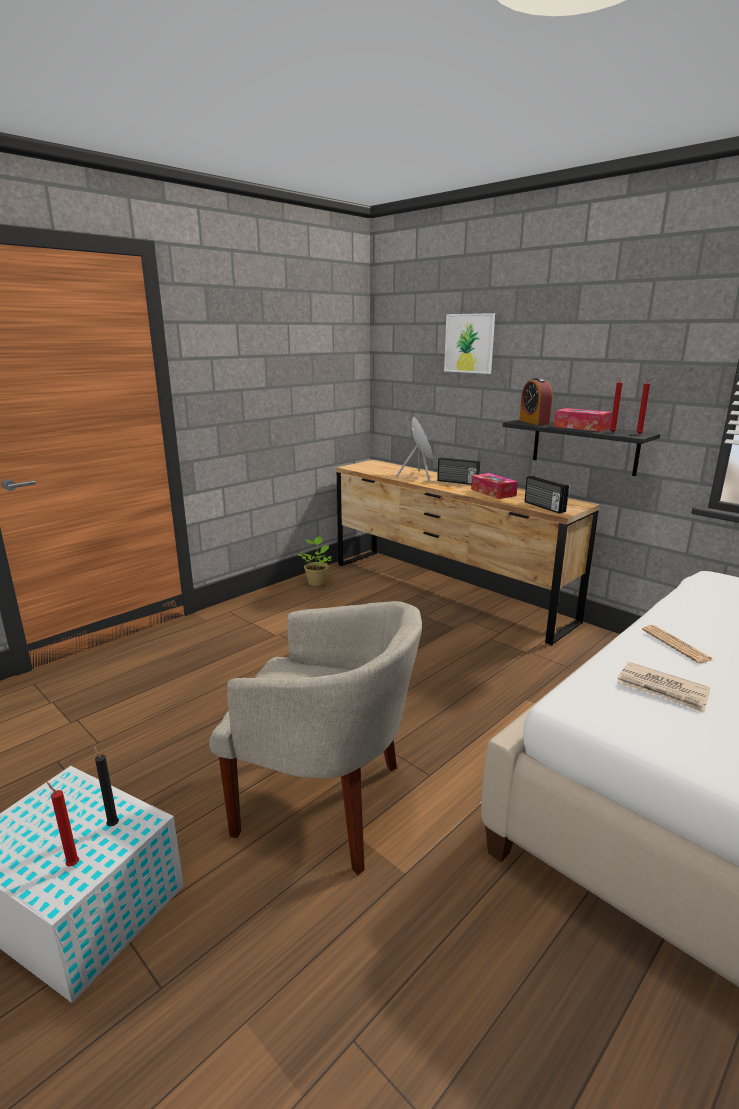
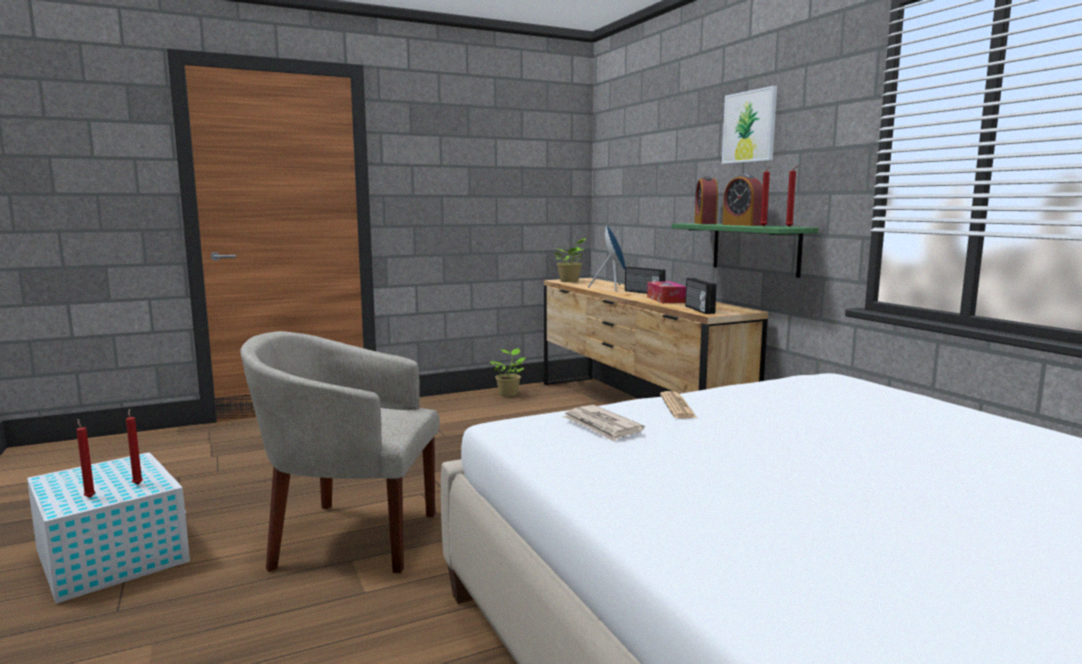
camera: 20 degrees right, 10 degrees down
(112, 824) = (138, 484): black candle -> red candle
(326, 804) = (349, 537): beige armchair -> beige armchair turned 150 degrees clockwise
(365, 468) = (570, 281): none -> potted plant
(469, 343) = (663, 150): picture -> picture (749, 126)
(581, 427) = (742, 225): tissue box -> alarm clock
(584, 446) = (755, 248): black shelf -> green shelf

